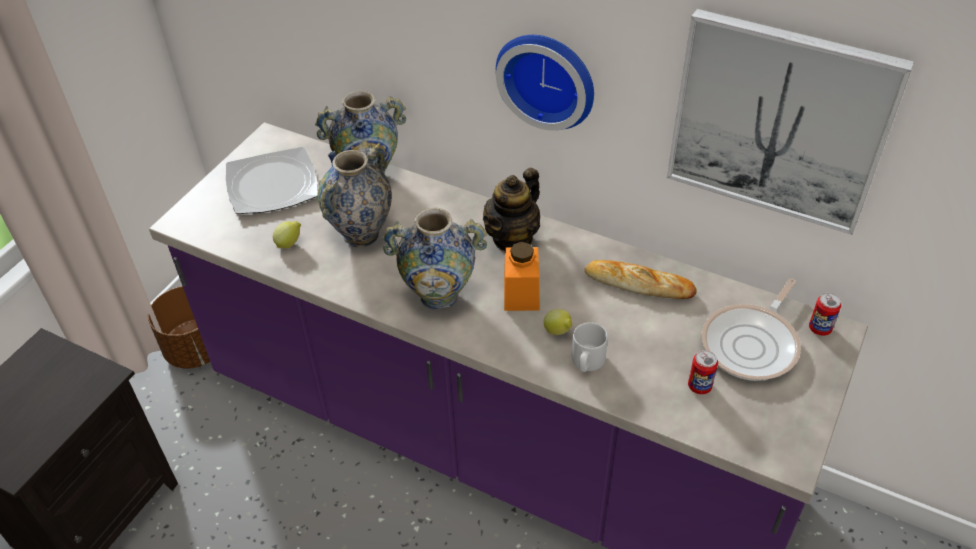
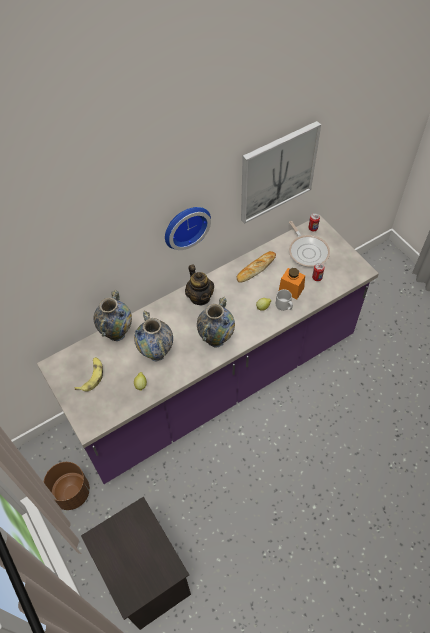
camera: 60 degrees left, 10 degrees up
(273, 184) = (91, 376): plate -> banana
(521, 294) = (234, 309): orange jar -> orange jar (291, 289)

